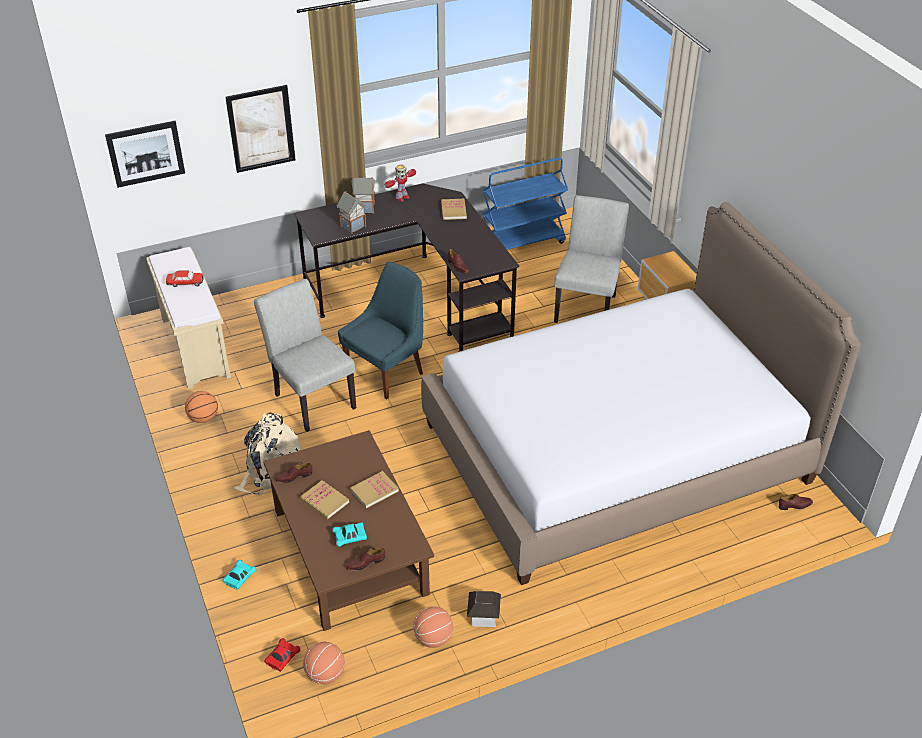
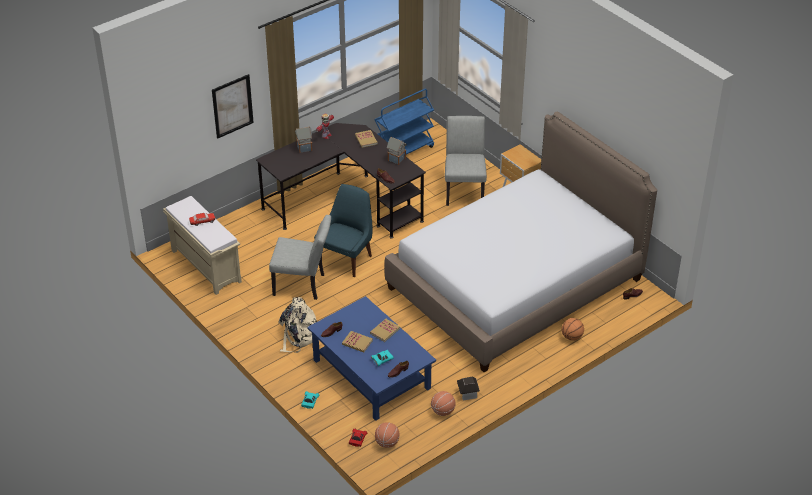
camera: 15 degrees left, 0 degrees up
(145, 153) = (162, 137): picture -> none
(203, 418) = (236, 312): basketball -> basketball (572, 337)
(311, 398) = (303, 285): grey chair -> grey chair turned 150 degrees clockwise
(350, 551) = (372, 374): brown coffee table -> blue coffee table
(352, 226) = (301, 162): toy house -> toy house (396, 159)

